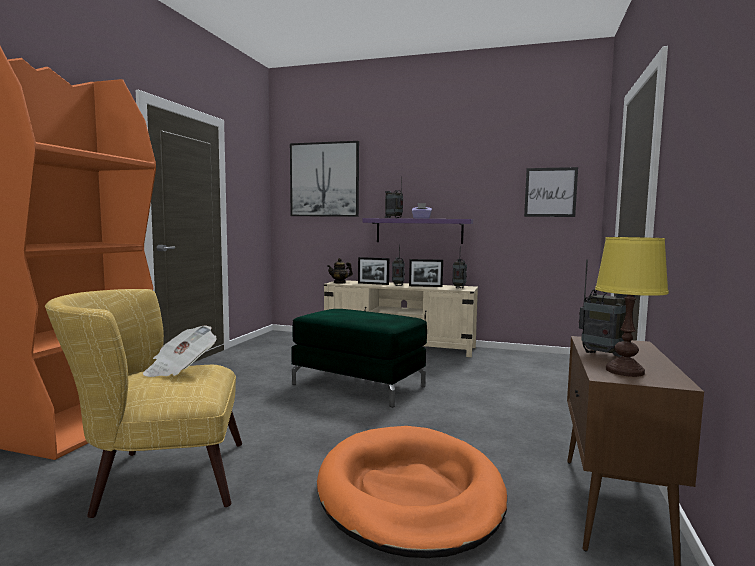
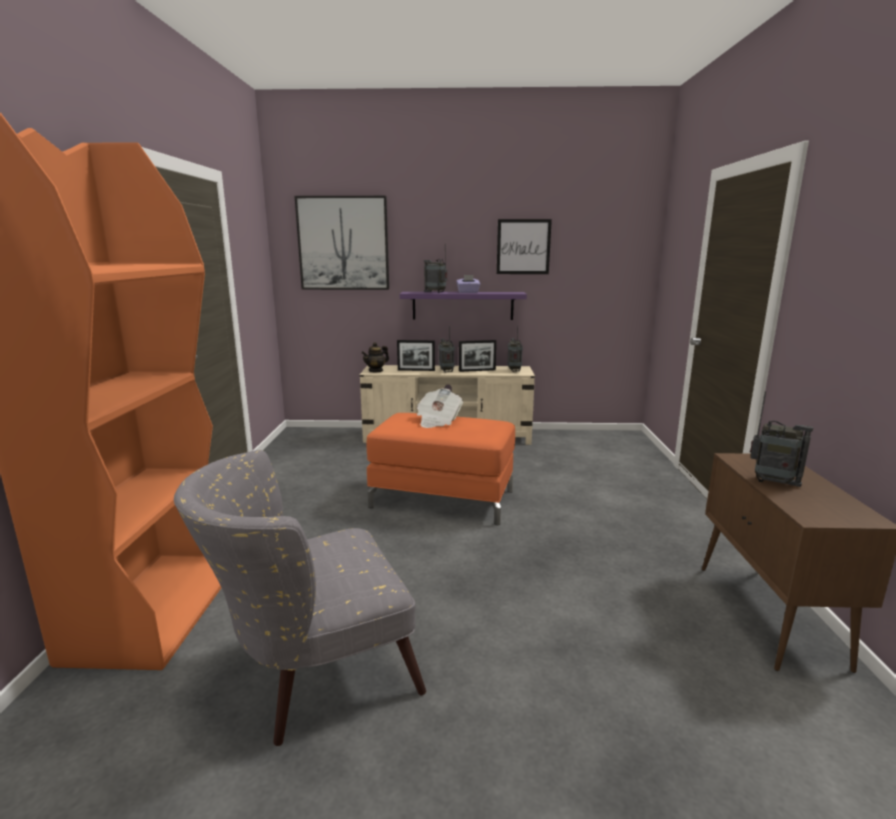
camera: 15 degrees left, 10 degrees up
(155, 478) = (311, 672): yellow armchair -> grey armchair
(180, 369) = (327, 547): newspaper -> newspaper (438, 421)
(359, 385) = (443, 499): green ottoman -> orange ottoman
(410, 493) = (590, 636): orange dog bed -> none
(550, 192) = (607, 262): picture -> picture (523, 247)
(625, 371) = (816, 507): yellow table lamp -> none

